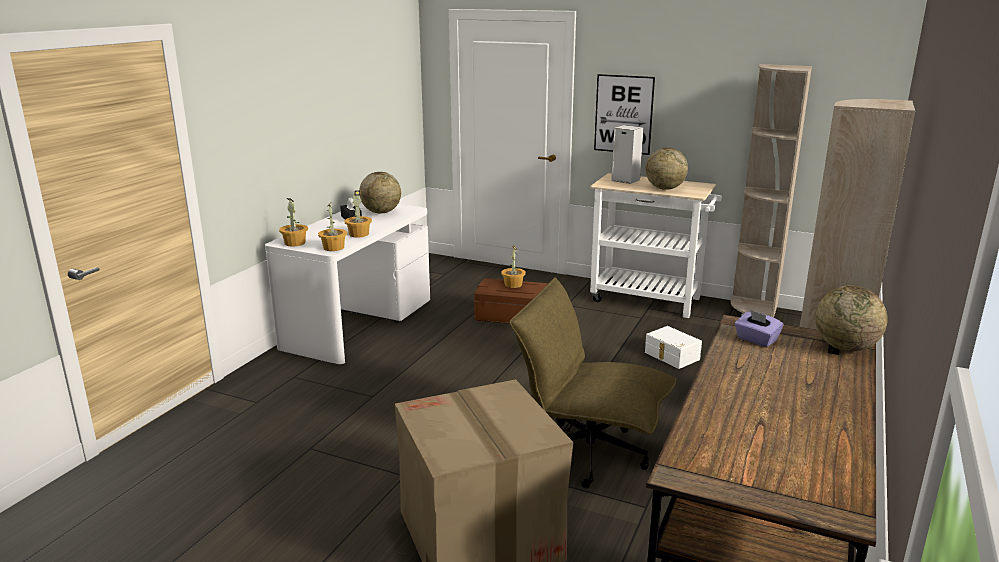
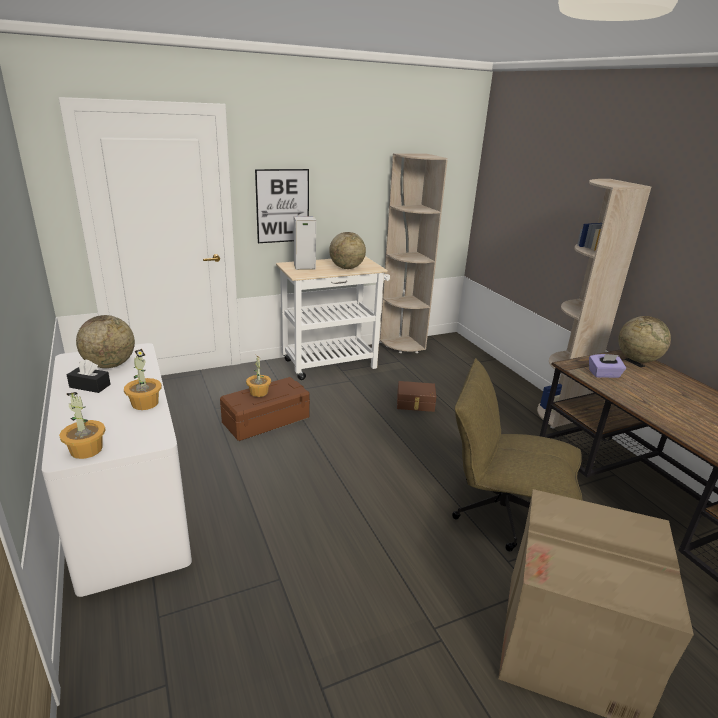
camera: 50 degrees left, 5 degrees up
(334, 247) = (153, 434): potted plant -> none
(591, 454) = (503, 513): beige office chair -> beige office chair turned 45 degrees clockwise
(671, 356) = (415, 404): white storage box -> brown storage box

